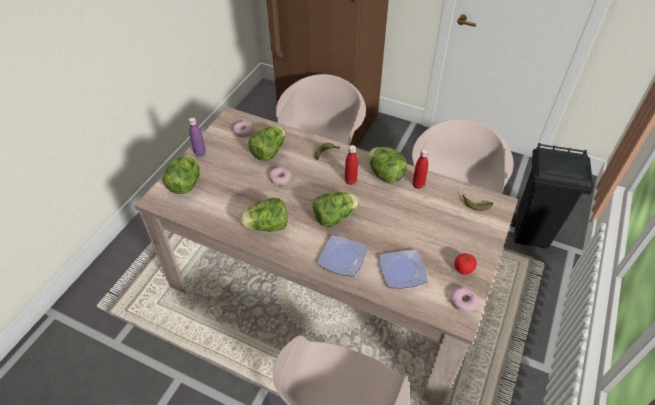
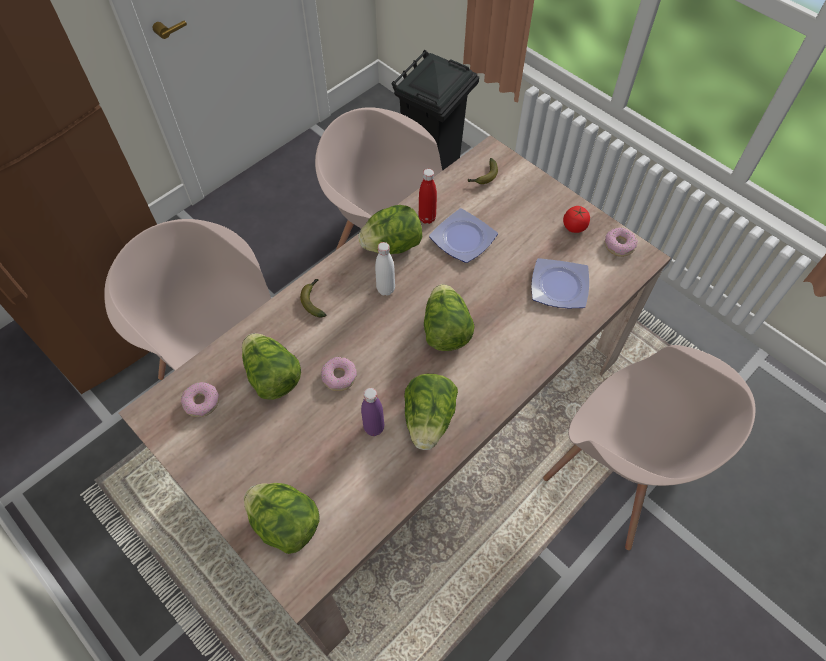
camera: 70 degrees left, 10 degrees up
(200, 153) = (219, 484): purple bottle -> purple bottle (374, 428)
(341, 258) = (518, 345): plate -> plate (463, 240)
(350, 181) = (386, 289): red bottle -> white bottle

